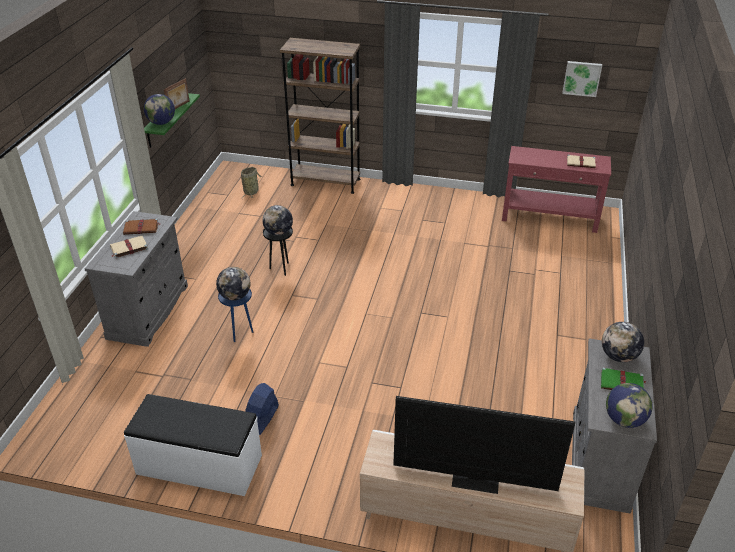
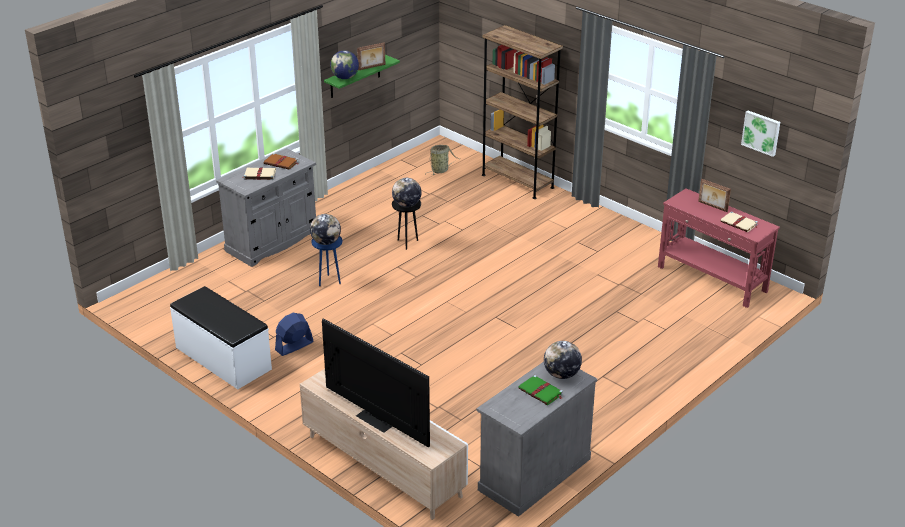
camera: 30 degrees right, 5 degrees down
(547, 155) = (712, 207): none -> picture frame
(624, 420) = (511, 413): globe -> none

